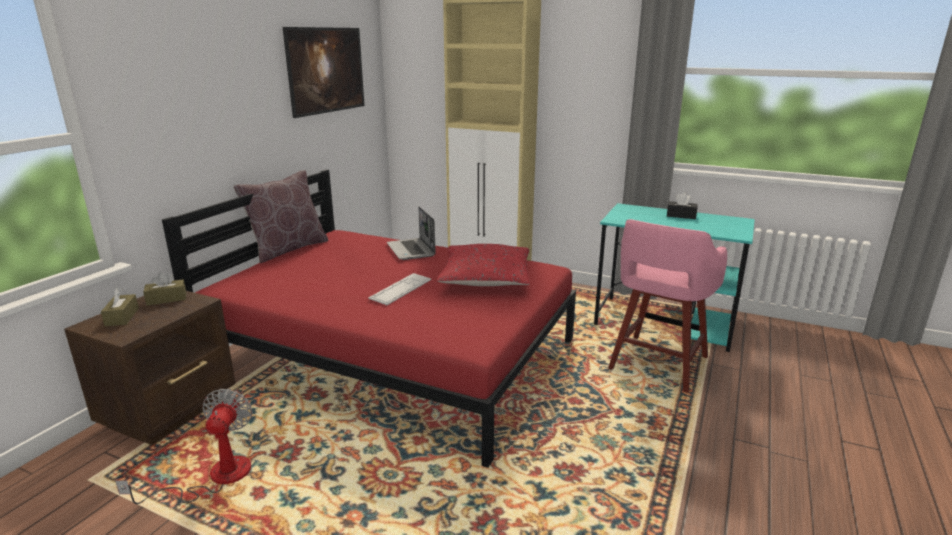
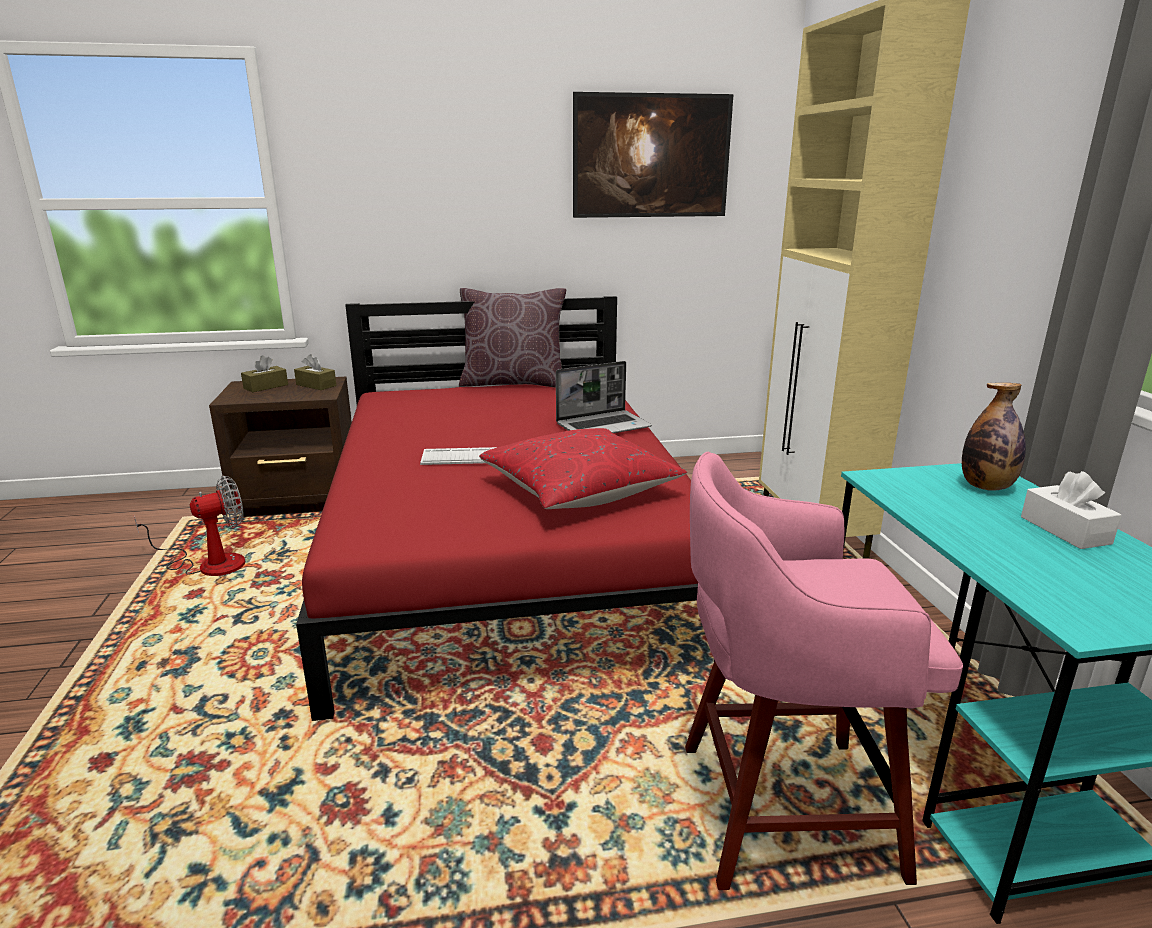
camera: 55 degrees right, 0 degrees up
(411, 250) = (604, 426): laptop -> laptop turned 150 degrees counterclockwise
(639, 211) = (986, 487): none -> bottle
(681, 216) = (1065, 530): black tissue box -> white tissue box

